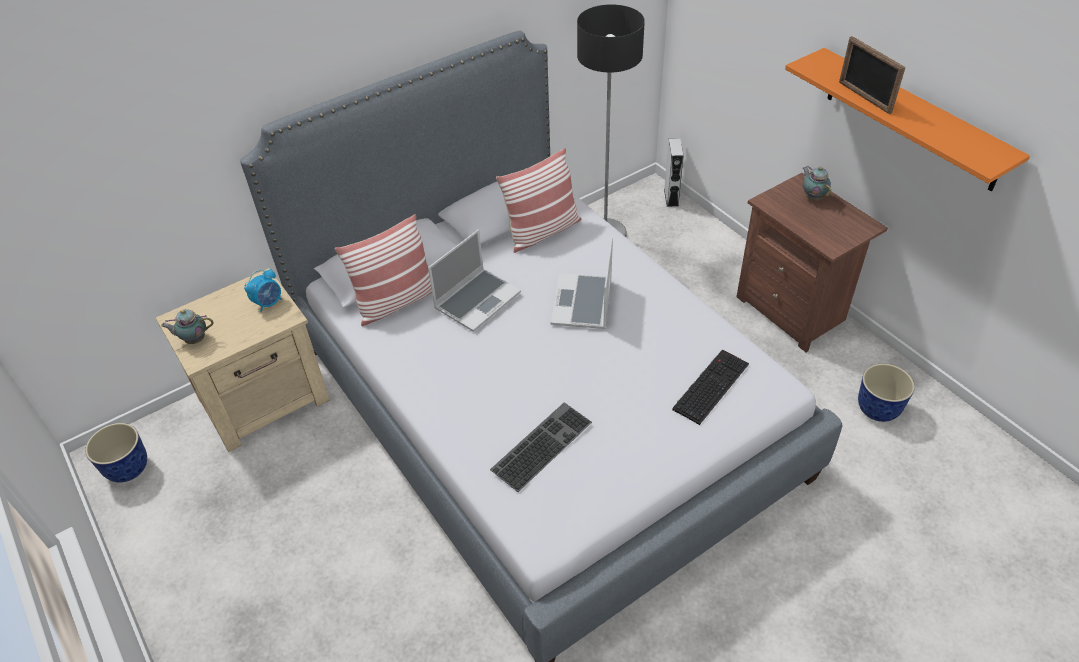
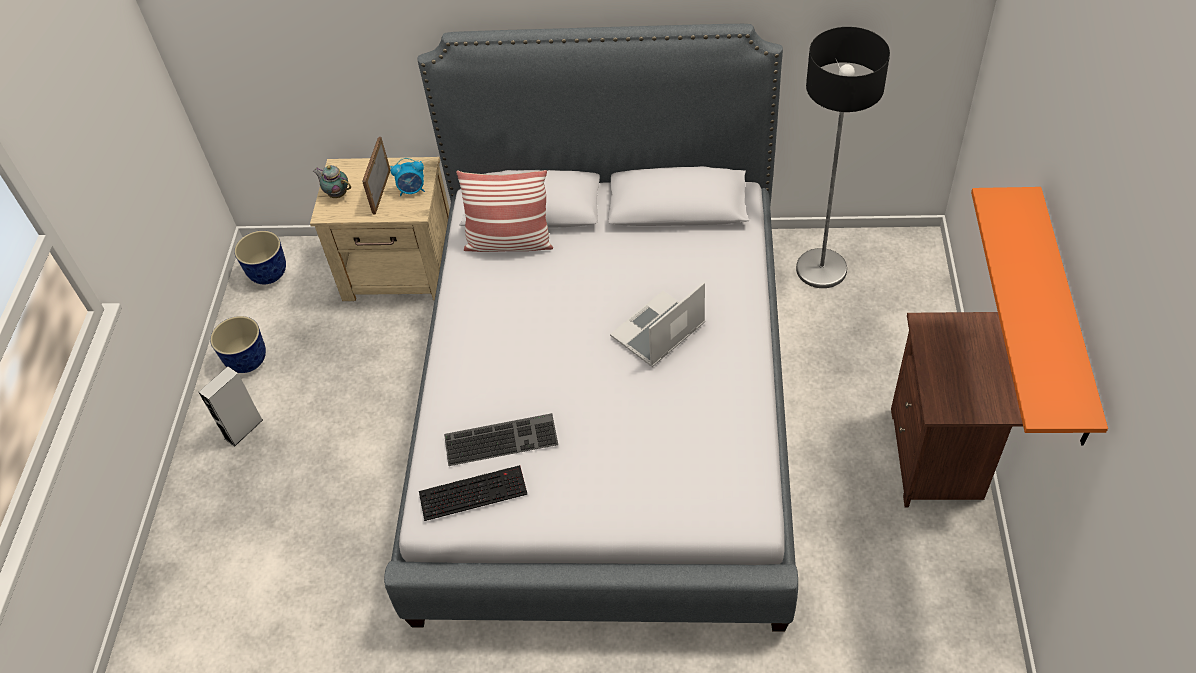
camera: 40 degrees right, 5 degrees up
(477, 300) = (573, 277): laptop -> none
(542, 231) = (691, 240): pillow -> none
(671, 197) = (929, 263): grey speaker -> grey speaker (243, 429)
(710, 385) = (691, 475): keyboard -> keyboard (474, 491)
(812, 197) = (980, 346): teapot -> none
(864, 97) = (1008, 268): picture frame -> picture frame (381, 191)
(878, 410) = (919, 609): planter -> planter (248, 361)

